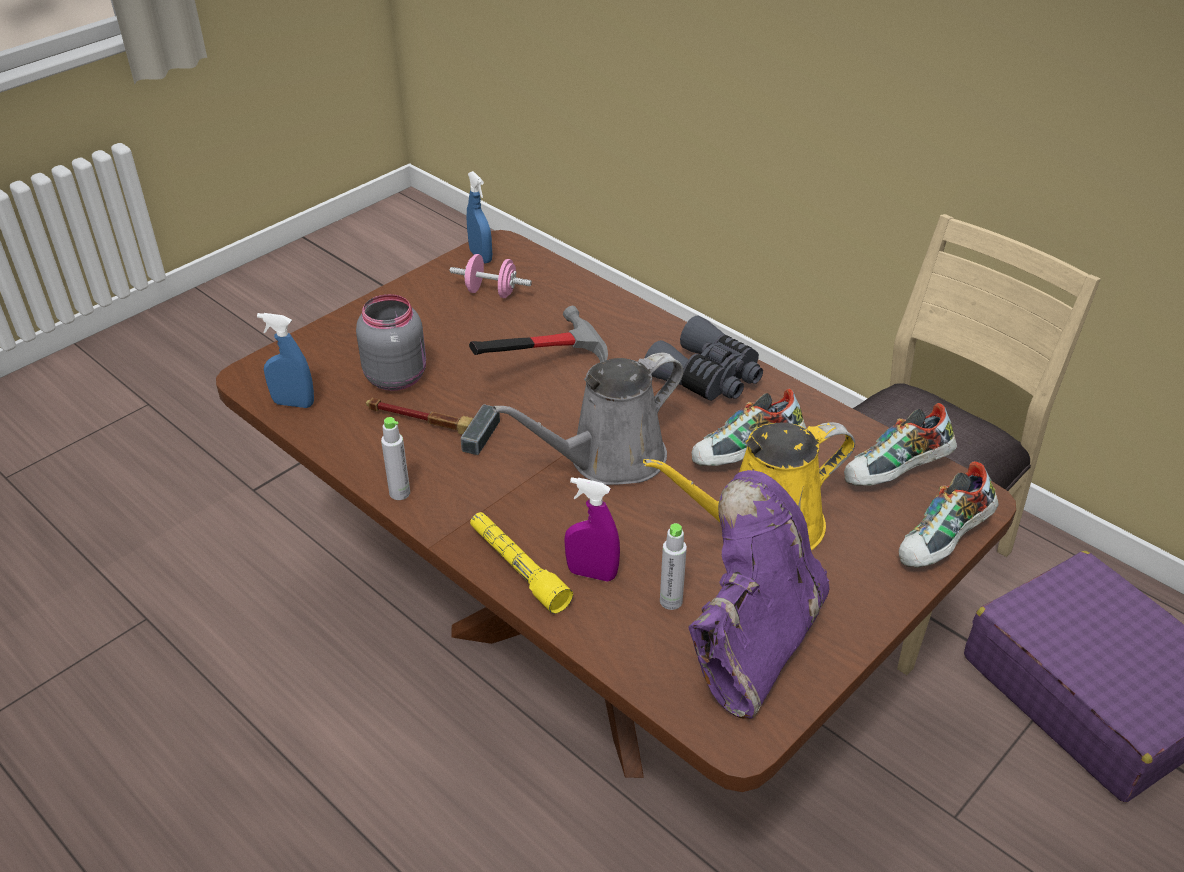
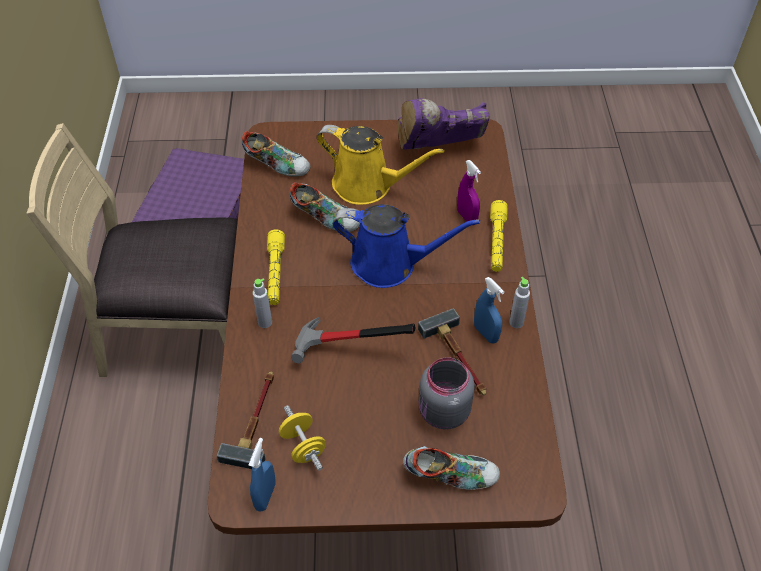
camera: 135 degrees left, 10 degrees up
(293, 403) = (526, 440): blue spray bottle -> blue spray bottle (486, 333)
(491, 292) = (303, 446): pink dumbbell -> yellow dumbbell
(552, 284) = (256, 420): none -> hammer
(609, 459) = (390, 264): grey watering can -> blue watering can
(671, 601) = (448, 185): grey bottle -> grey bottle (265, 322)
(707, 377) = (275, 273): grey binoculars -> yellow flashlight
(944, 542) = (309, 131): shoe -> shoe (450, 475)

